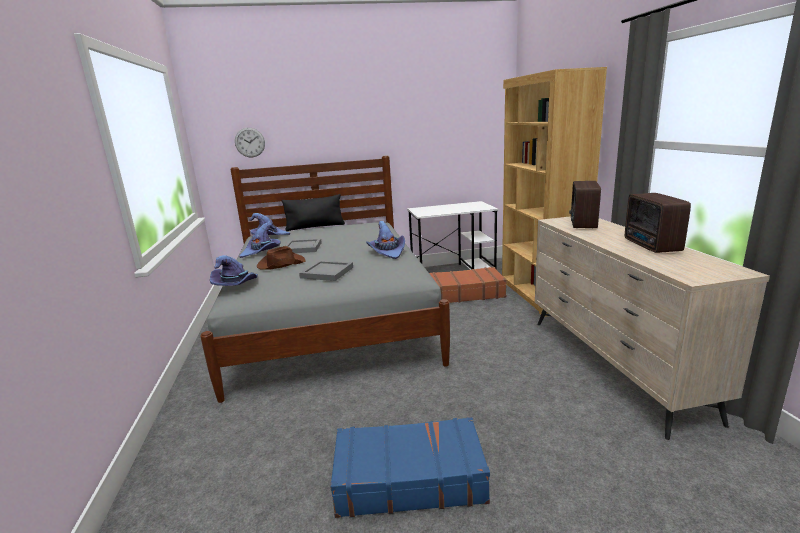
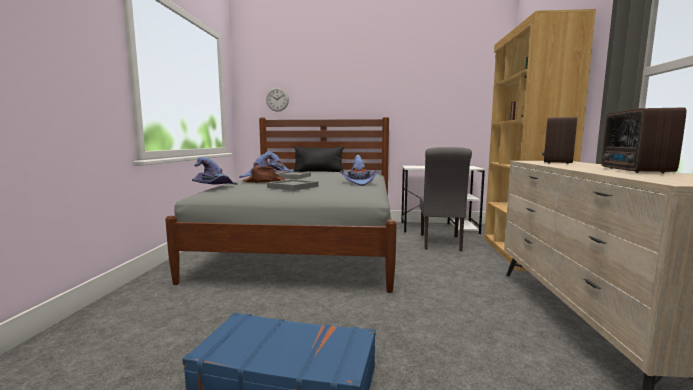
camera: 15 degrees right, 10 degrees down
(464, 293) = (441, 243): brown suitcase -> grey chair

